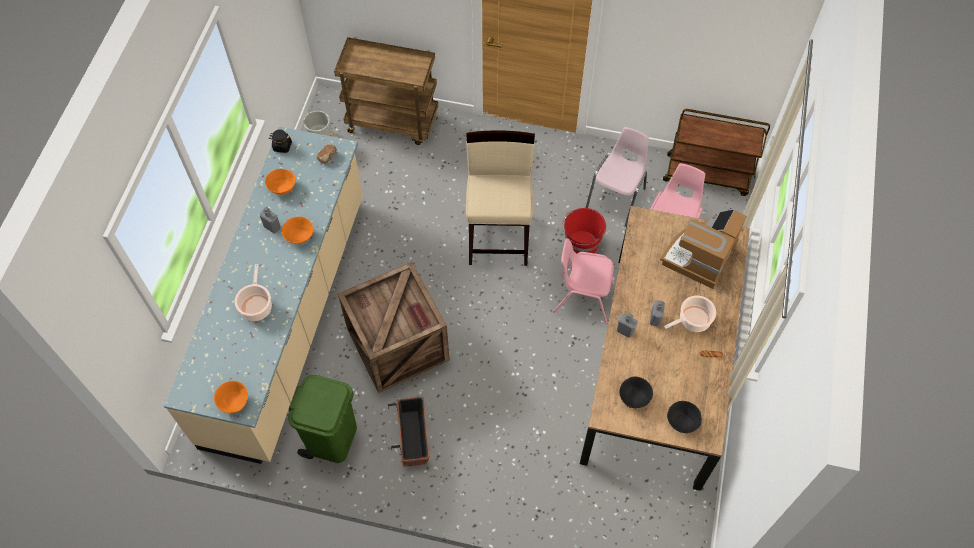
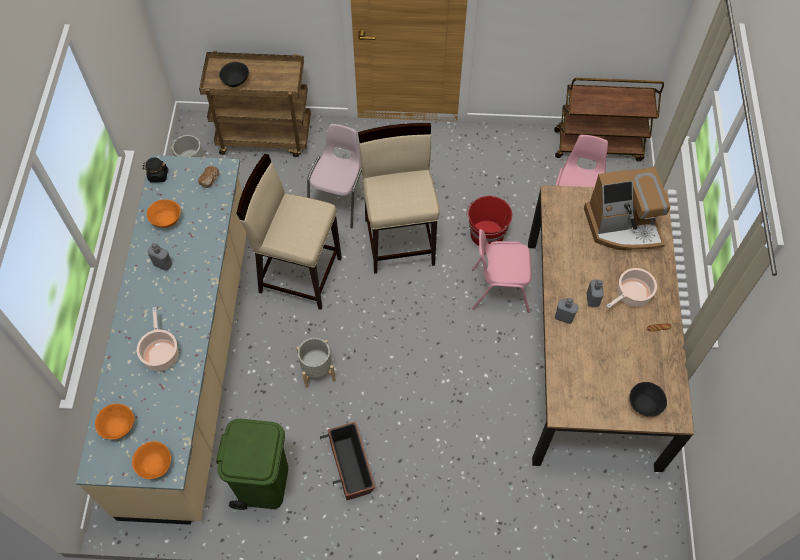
camera: 10 degrees left, 0 degrees up
(299, 236) = (194, 270): orange bowl -> orange bowl (118, 427)
(399, 345) = (317, 370): crate -> grey planter
(400, 254) = (299, 274): none -> beige stool
(617, 198) = (512, 182): pink chair -> pink chair (339, 200)
(634, 397) = (588, 386): black bowl -> black bowl (235, 81)
(699, 255) = (623, 226): coffee machine -> coffee machine turned 120 degrees counterclockwise

